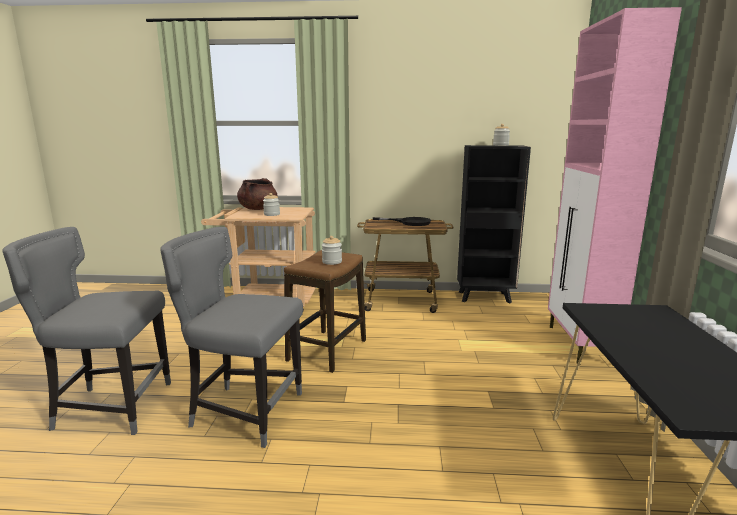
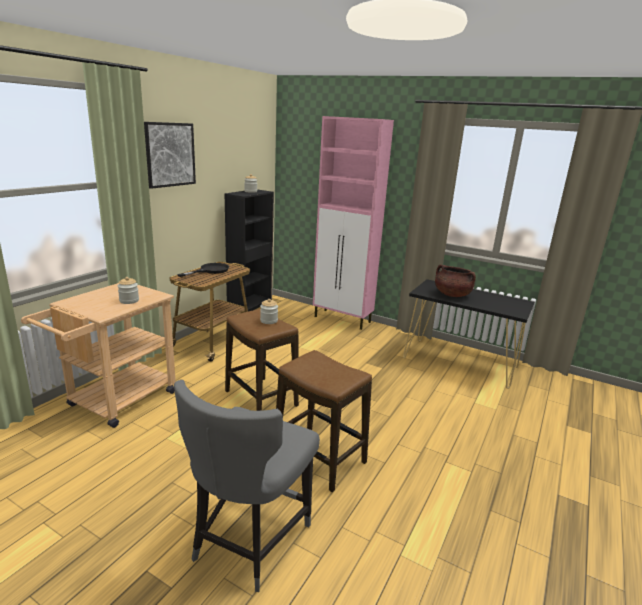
camera: 65 degrees left, 5 degrees up
(244, 411) = (319, 458): grey chair -> stool
(258, 209) = (83, 300): brown cooking pot -> brown cooking pot (452, 295)
(391, 99) = (169, 154): none -> picture

